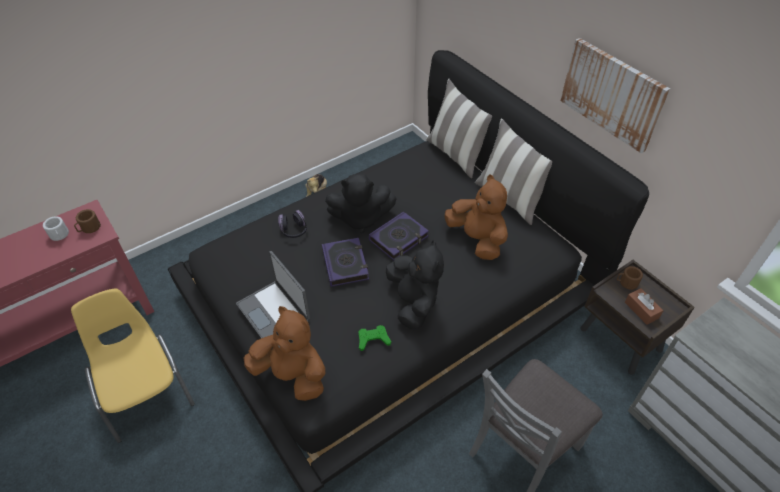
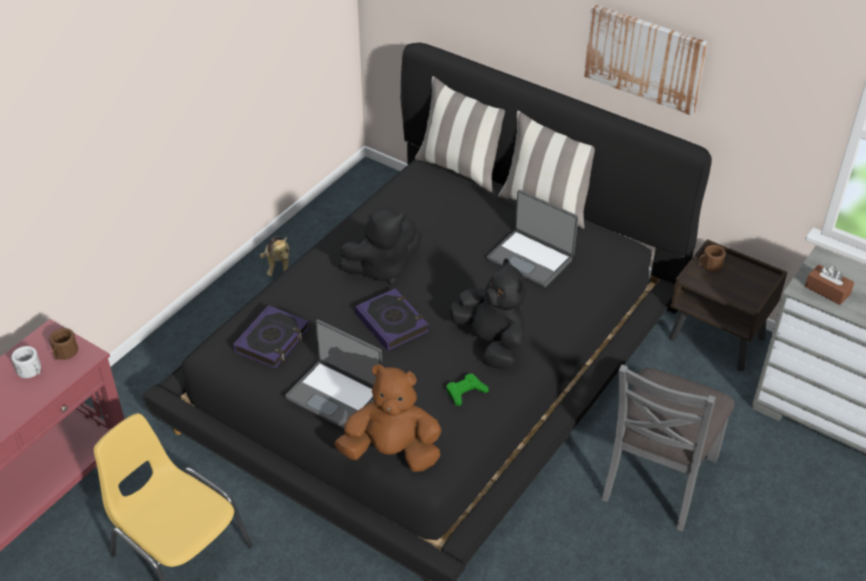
camera: 20 degrees left, 5 degrees down
(294, 230) = (307, 301): headphones -> none
(399, 239) = (440, 279): book -> book (272, 341)
(477, 239) = (531, 258): brown plush toy -> laptop
(641, 310) = (735, 289): brown tissue box -> brown tissue box (827, 290)

